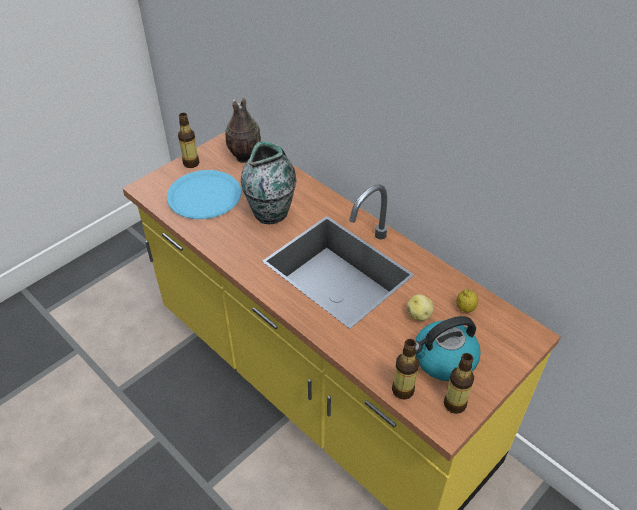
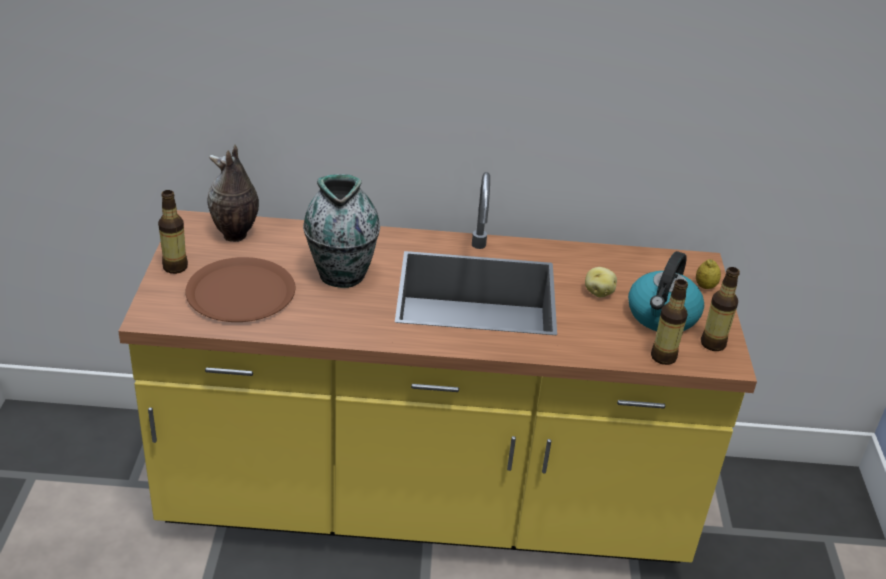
camera: 45 degrees left, 10 degrees down
(204, 196) = (240, 292): blue plate -> brown plate
(465, 308) = (627, 268): lemon -> lemon (705, 286)

